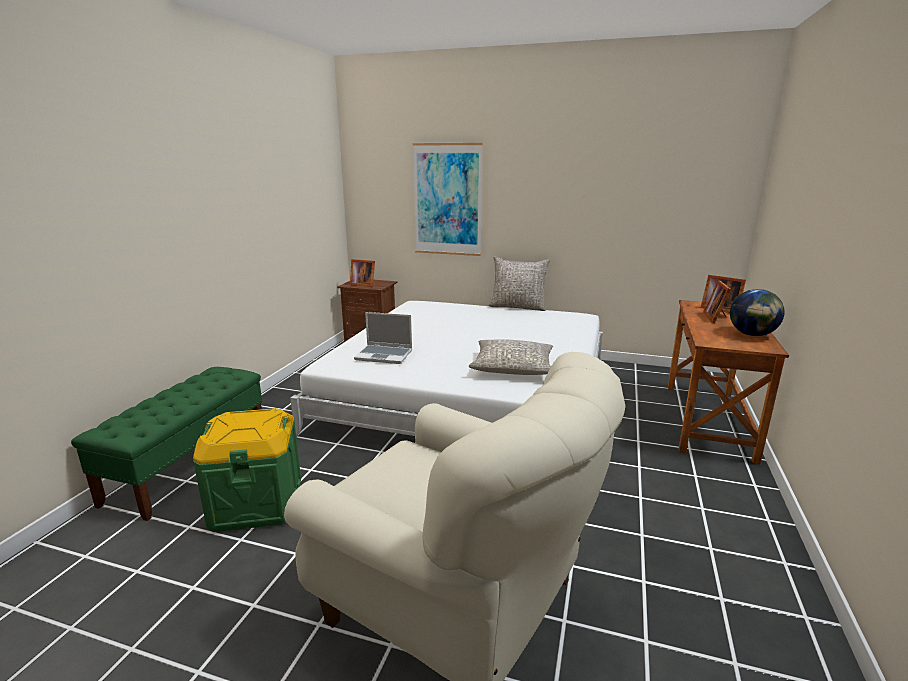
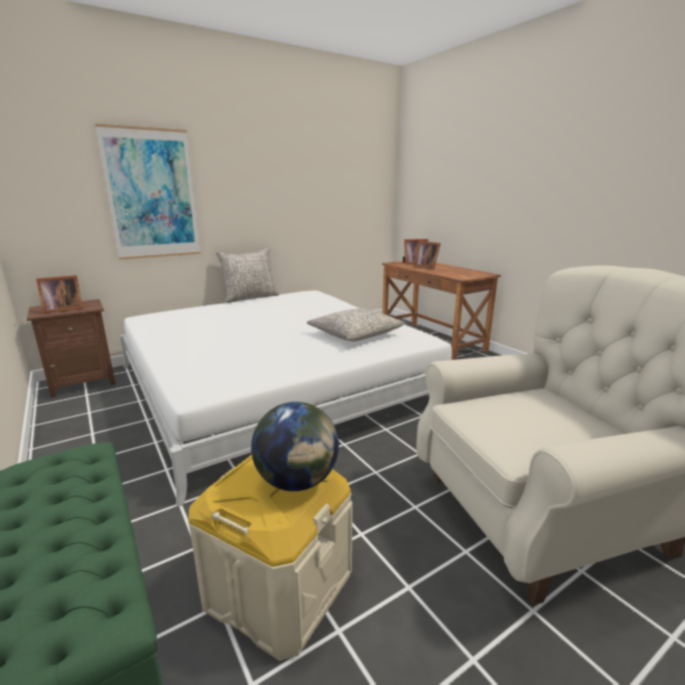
camera: 50 degrees left, 0 degrees up
(257, 502) = (278, 587): green storage box -> beige storage box
(385, 355) = (236, 362): laptop -> none
(752, 335) = (463, 270): globe -> globe (297, 481)

